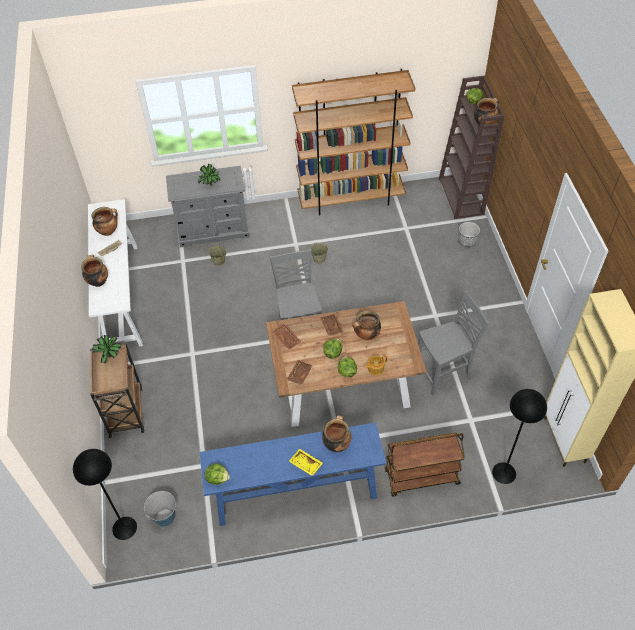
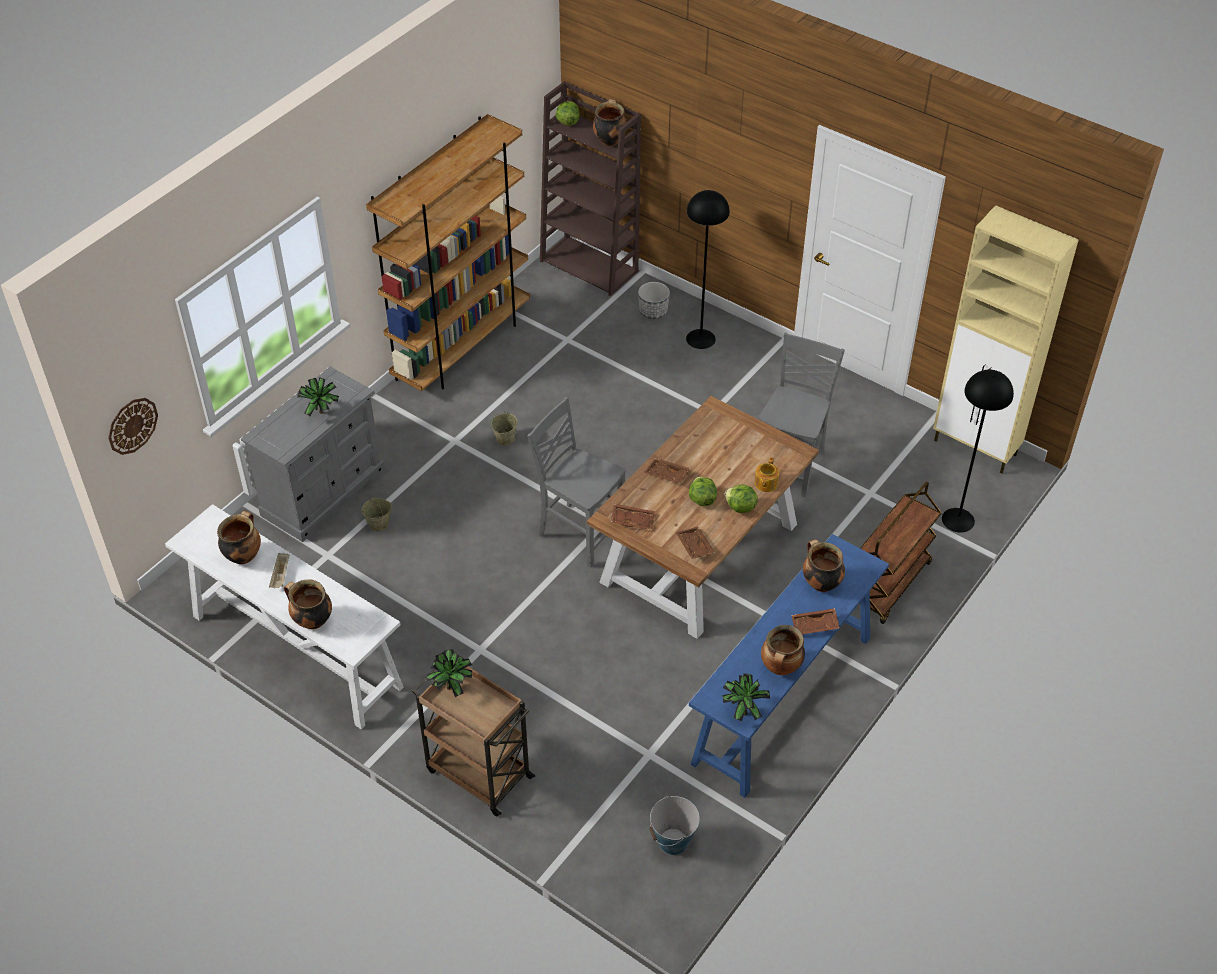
camera: 45 degrees left, 5 degrees down
(97, 136) = (132, 425): none -> wall clock
(124, 528) = (641, 891): black floor lamp -> black floor lamp (700, 339)
(217, 478) = (743, 711): lettuce -> potted plant
(305, 464) = (815, 626): yellow tray -> brown tray
(366, 336) = (715, 457): cooking pot -> cooking pot (781, 668)

